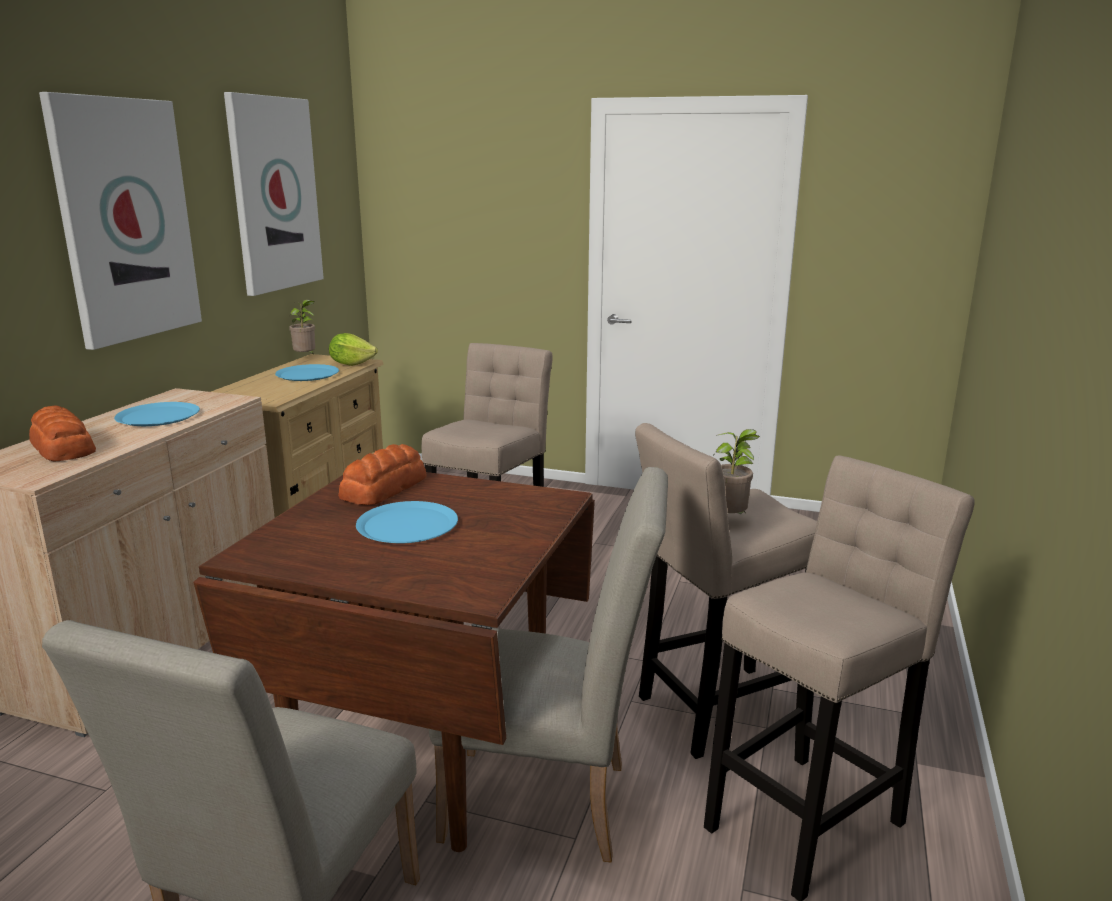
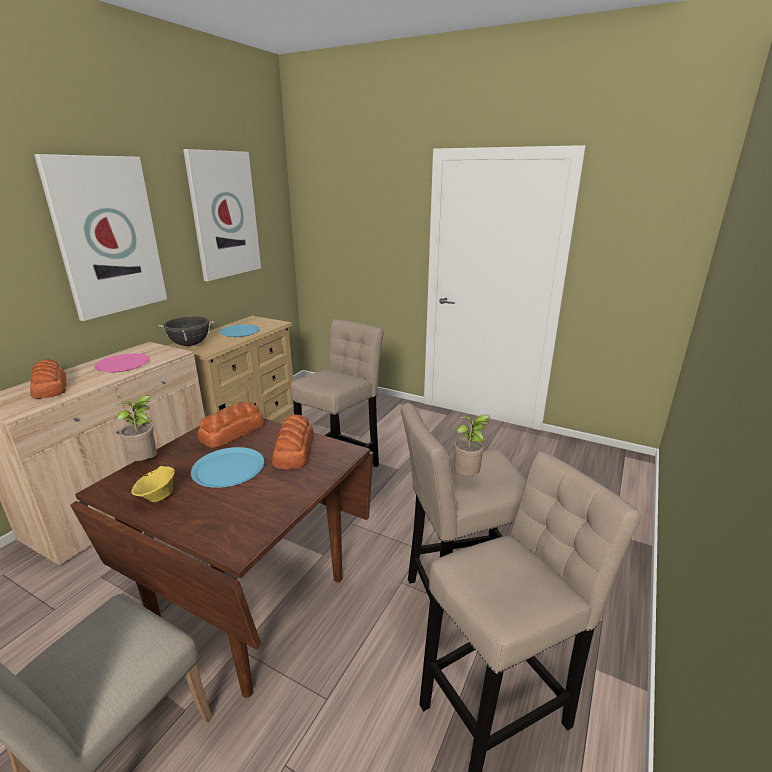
camera: 10 degrees right, 5 degrees up
(158, 416) = (122, 364): blue plate -> pink plate
(238, 393) = (190, 345): none -> black cooking pot
(306, 358) = (247, 318): potted plant -> potted plant (146, 462)
(327, 559) = (157, 497): none -> yellow bowl
(351, 364) = (271, 324): lettuce -> none
(487, 501) = (293, 450): none -> bread
(551, 804) = (320, 665): beige chair -> none

